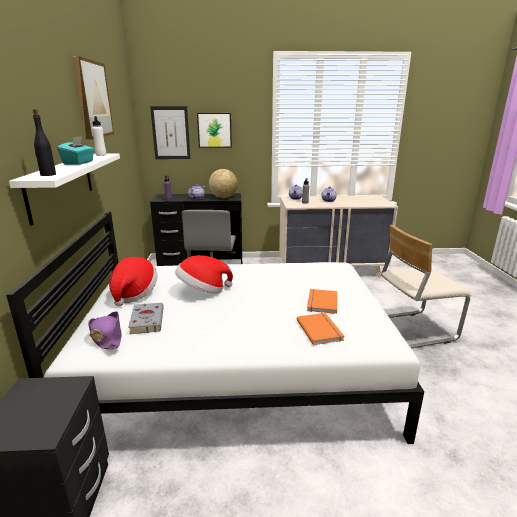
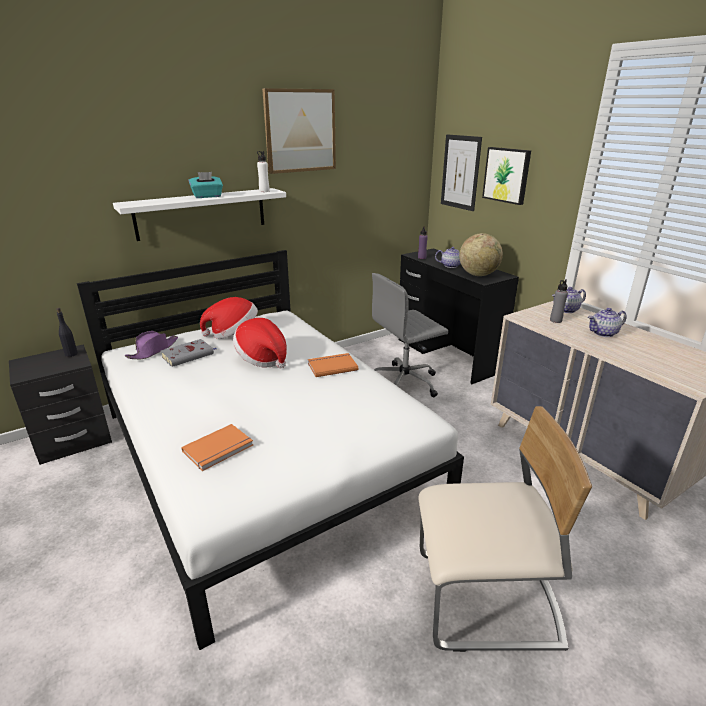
camera: 60 degrees right, 5 degrees up
(48, 174) = (140, 203): black bottle -> black bottle (71, 354)
(321, 302) = (291, 434): orange book -> orange book (332, 366)
(411, 330) = (486, 601): beige chair -> beige chair turned 135 degrees clockwise

